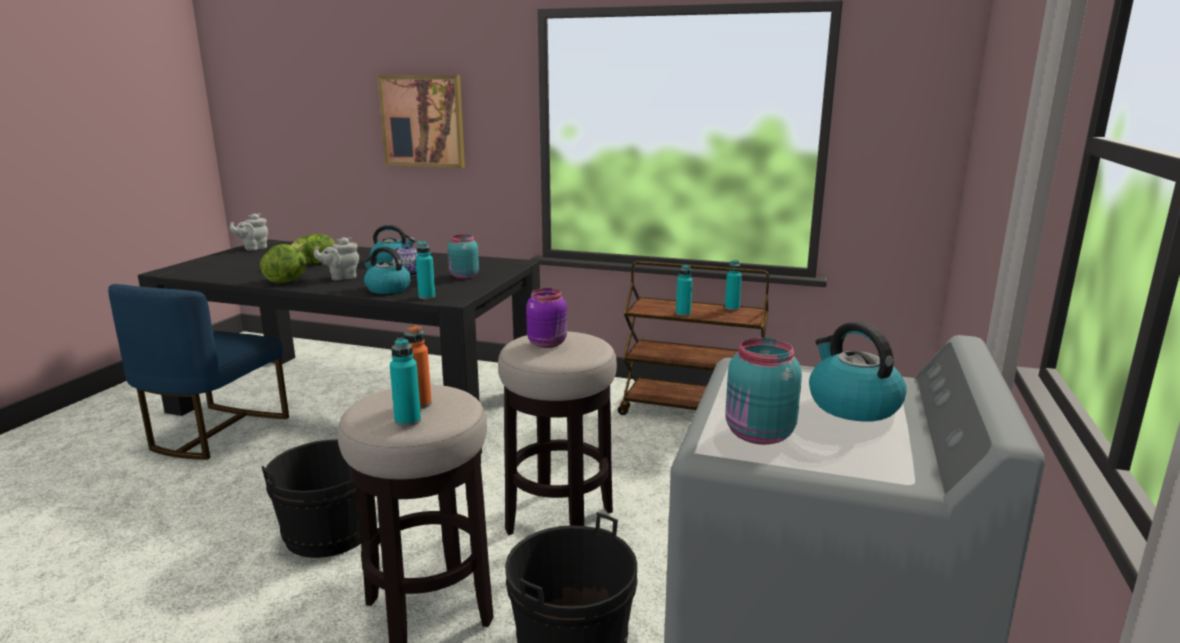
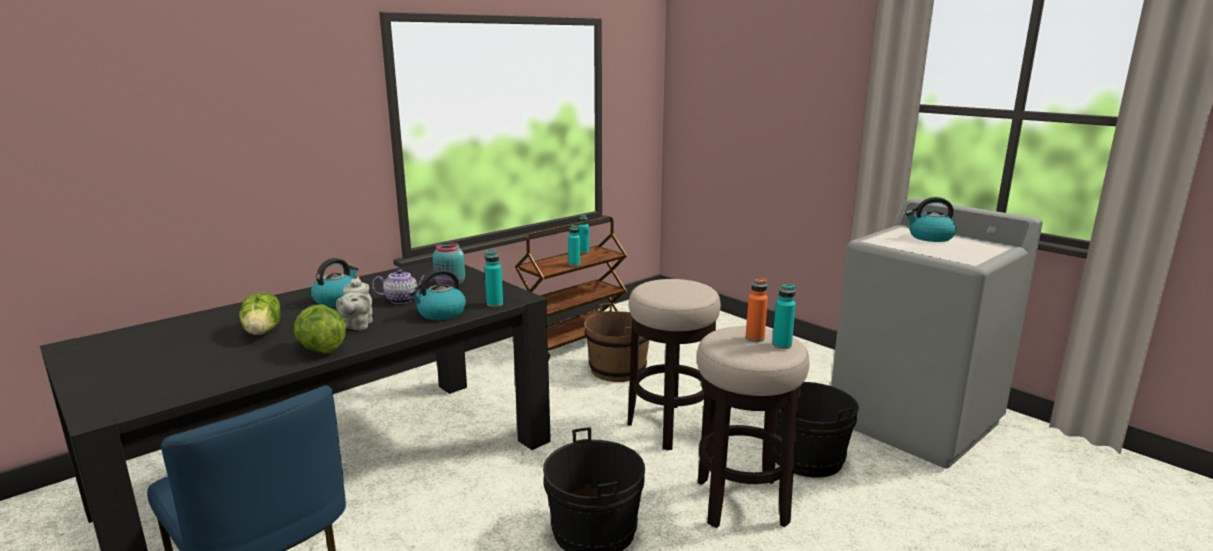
camera: 60 degrees left, 0 degrees up
(253, 248) = (89, 355): grey teapot -> none
(423, 121) = (248, 137): picture -> none
(548, 343) = (671, 290): purple jar -> none
(658, 453) = (617, 370): none -> brown bucket
(758, 435) = (959, 254): turquoise jar -> none

